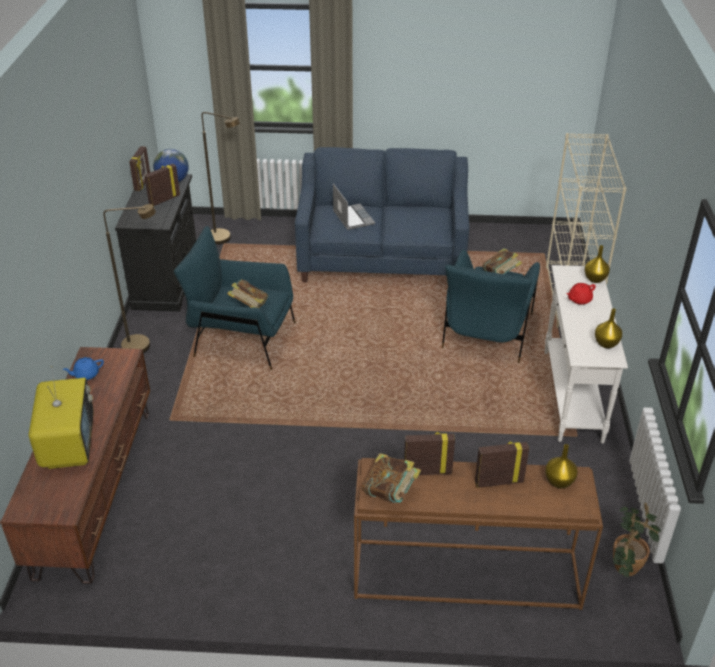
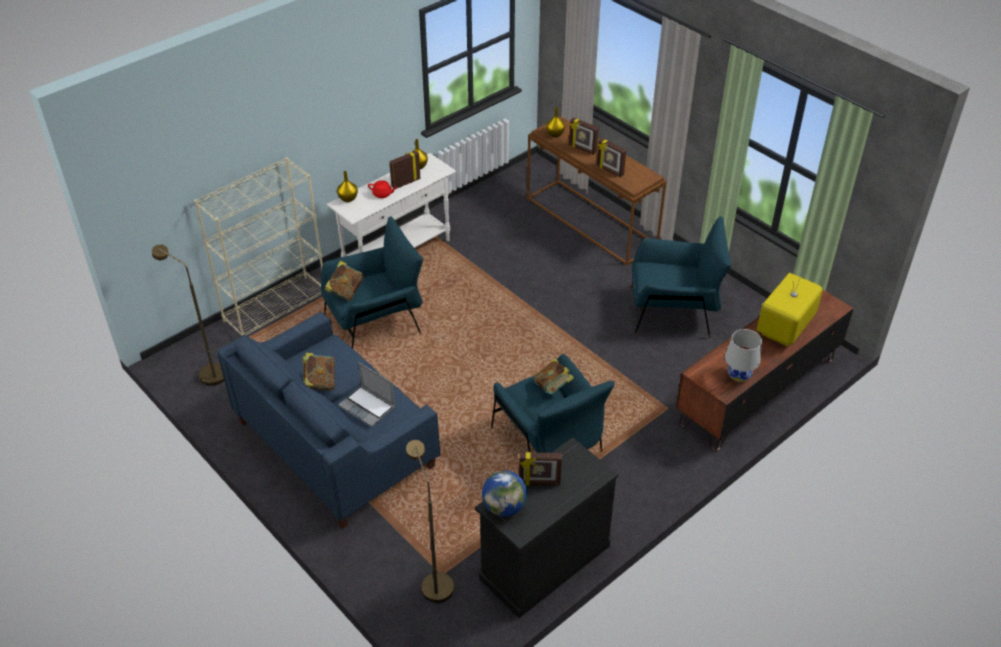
camera: 135 degrees left, 5 degrees up
(86, 375) = (739, 376): blue teapot -> white table lamp
(143, 183) = (535, 526): picture frame -> picture frame (405, 183)
(144, 345) = (630, 493): brown floor lamp -> brown floor lamp (207, 373)
(251, 519) = (673, 312): none -> blue armchair
(352, 218) = (368, 407): laptop -> laptop turned 75 degrees counterclockwise
(390, 492) = (639, 173): book -> book (319, 382)
(623, 570) = (516, 181): potted plant -> none

